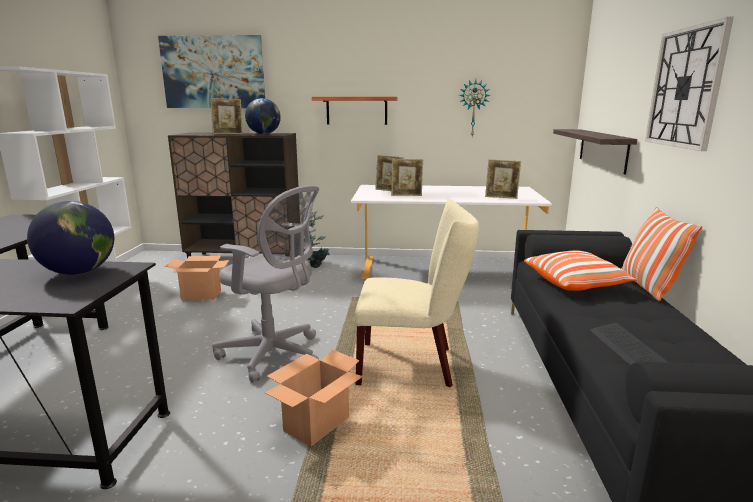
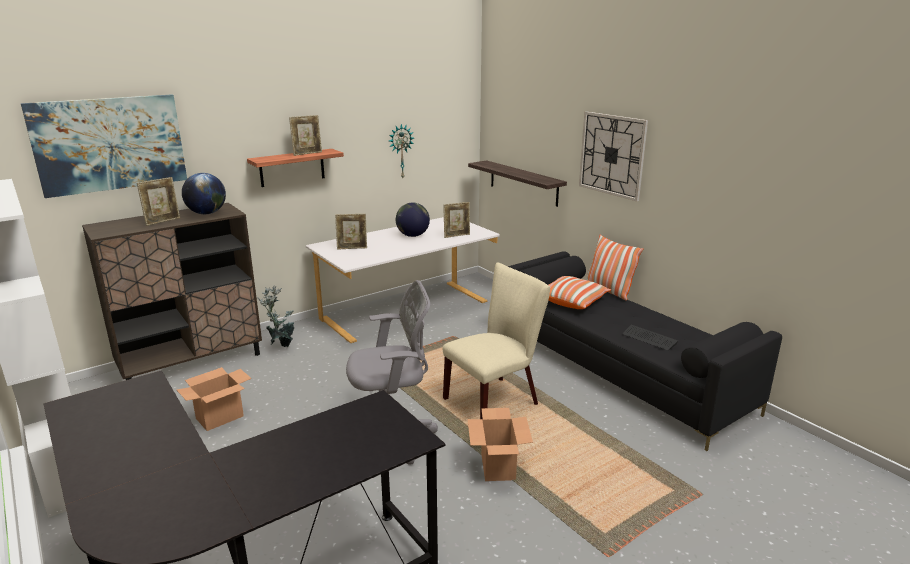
camera: 40 degrees left, 5 degrees up
(79, 272) = (353, 420): globe -> globe (412, 235)
(406, 195) = (380, 251): picture frame -> picture frame (307, 153)

